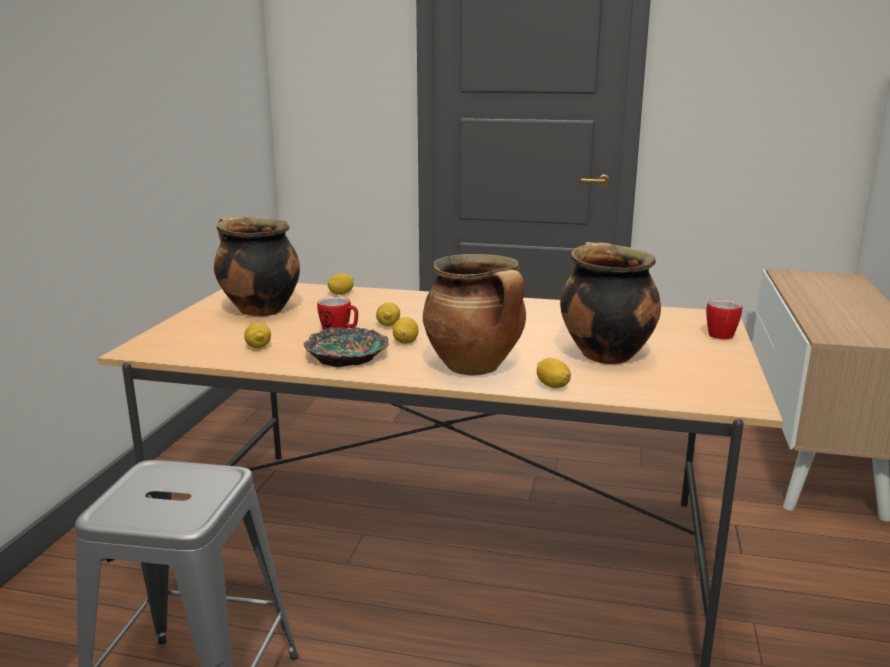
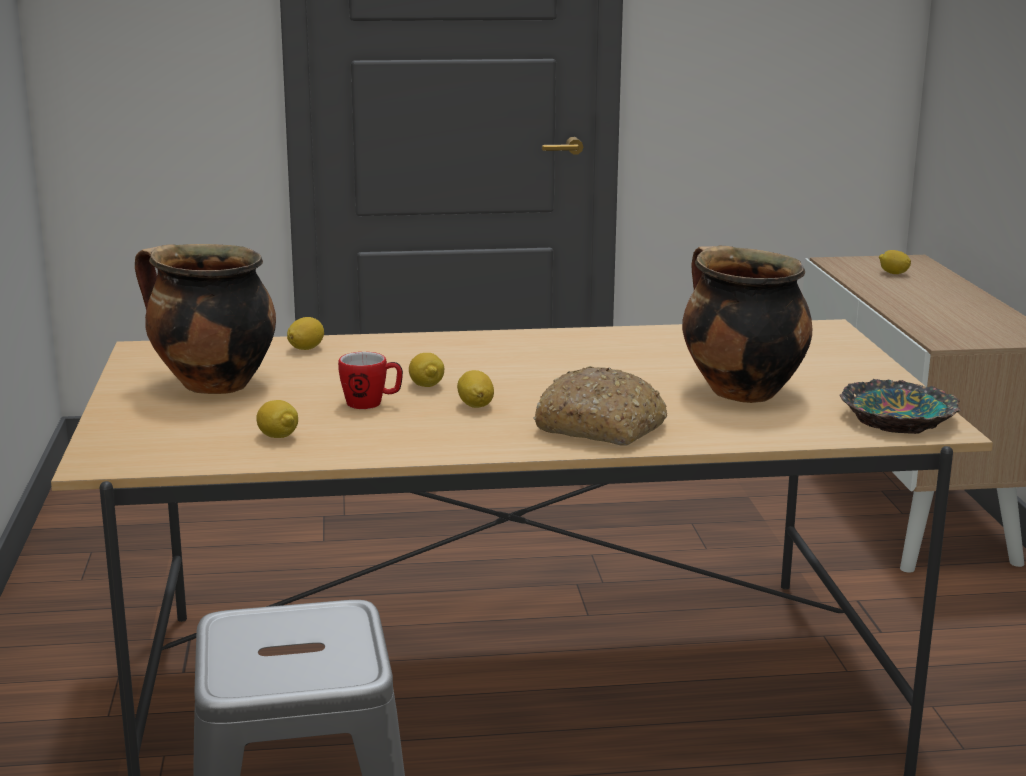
camera: 20 degrees left, 0 degrees up
(347, 356) = (418, 433): bowl -> bowl (900, 419)
(476, 368) = (602, 427): cooking pot -> bread
(552, 386) = (715, 437): lemon -> lemon (893, 273)
(719, 333) = (848, 350): mug -> none

